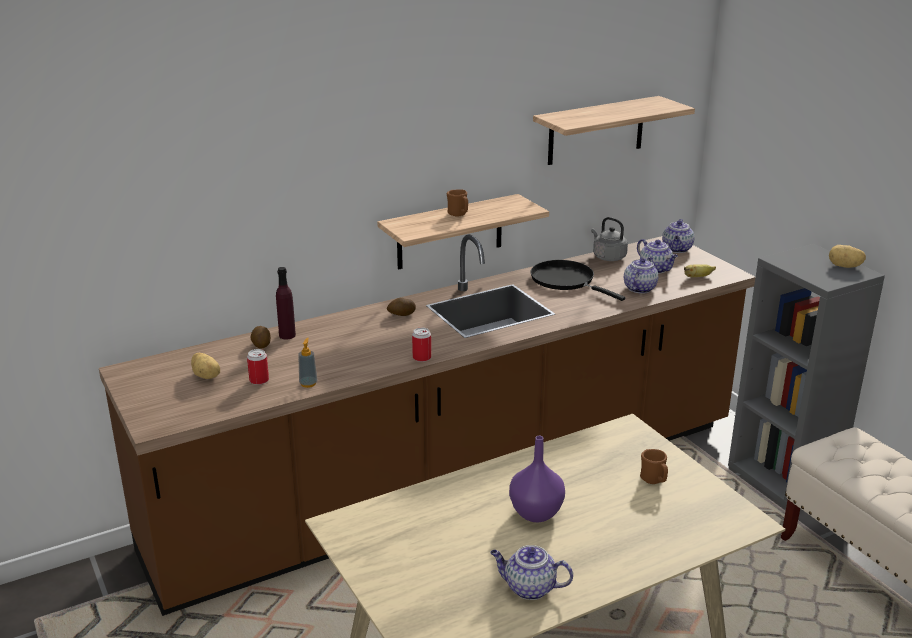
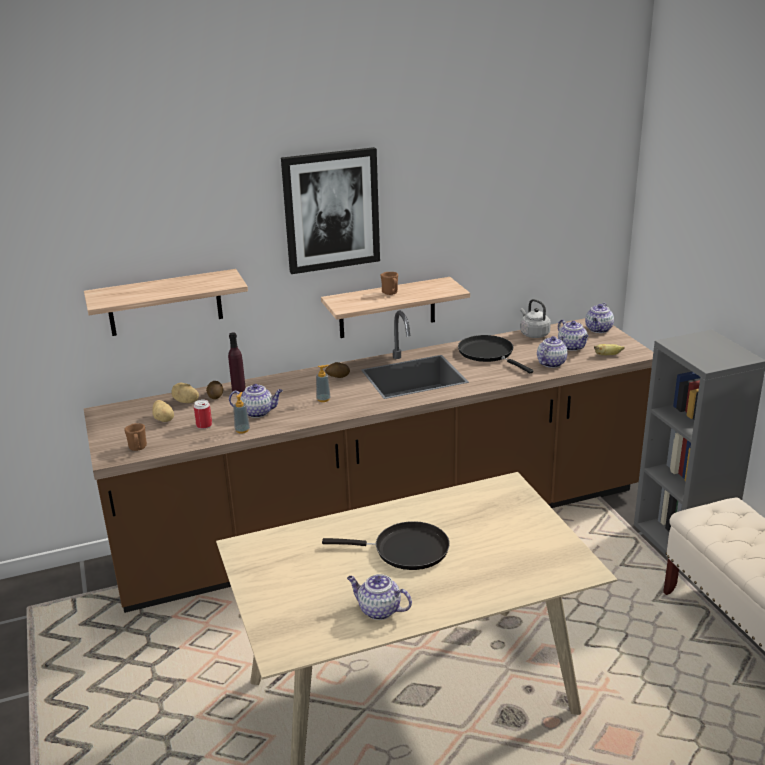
camera: 10 degrees right, 0 degrees up
(320, 361) = (258, 412): none -> teapot
(391, 118) = (331, 210): none -> picture
(394, 342) = (323, 399): none -> soap dispenser
(422, 358) = (342, 414): can -> none
(537, 513) = (406, 550): purple vase -> black frying pan
(596, 130) = (523, 223): shelf -> shelf (165, 303)
(654, 480) = (515, 530): brown mug -> brown mug (138, 448)
(844, 266) = (731, 351): potato -> potato (186, 402)

